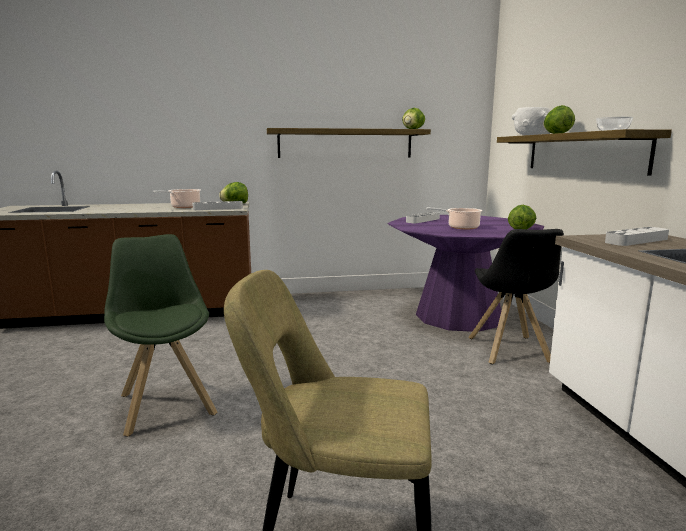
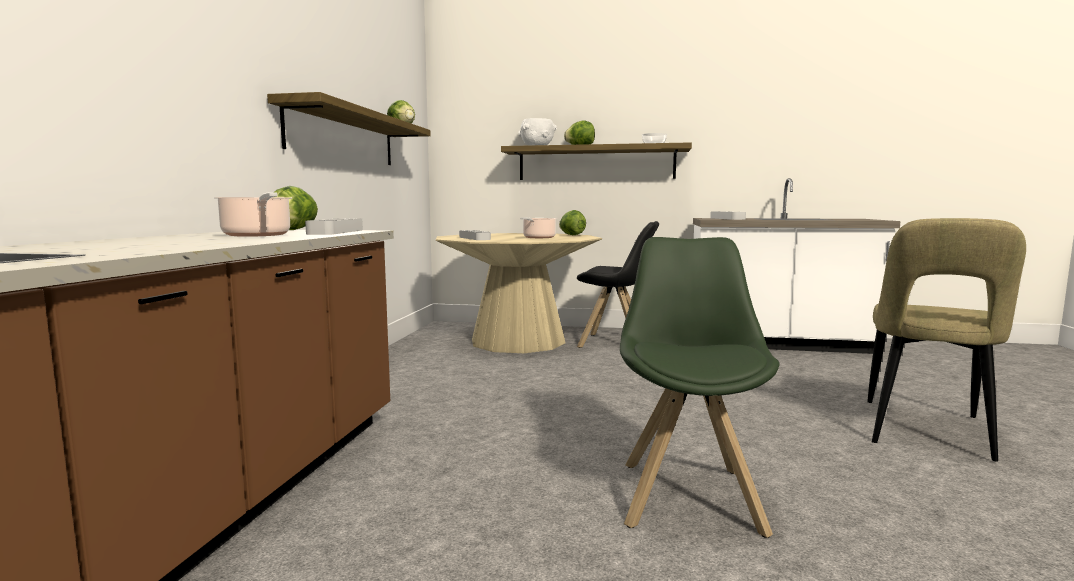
camera: 70 degrees left, 5 degrees down
(166, 404) = (688, 496): green chair -> green chair turned 105 degrees clockwise
(458, 316) = (518, 341): purple dining table -> beige dining table

